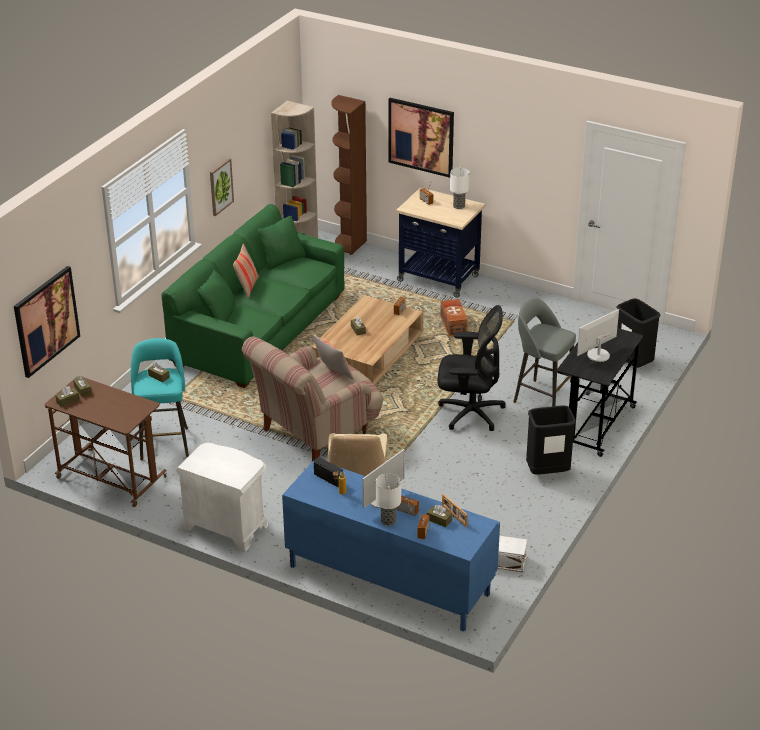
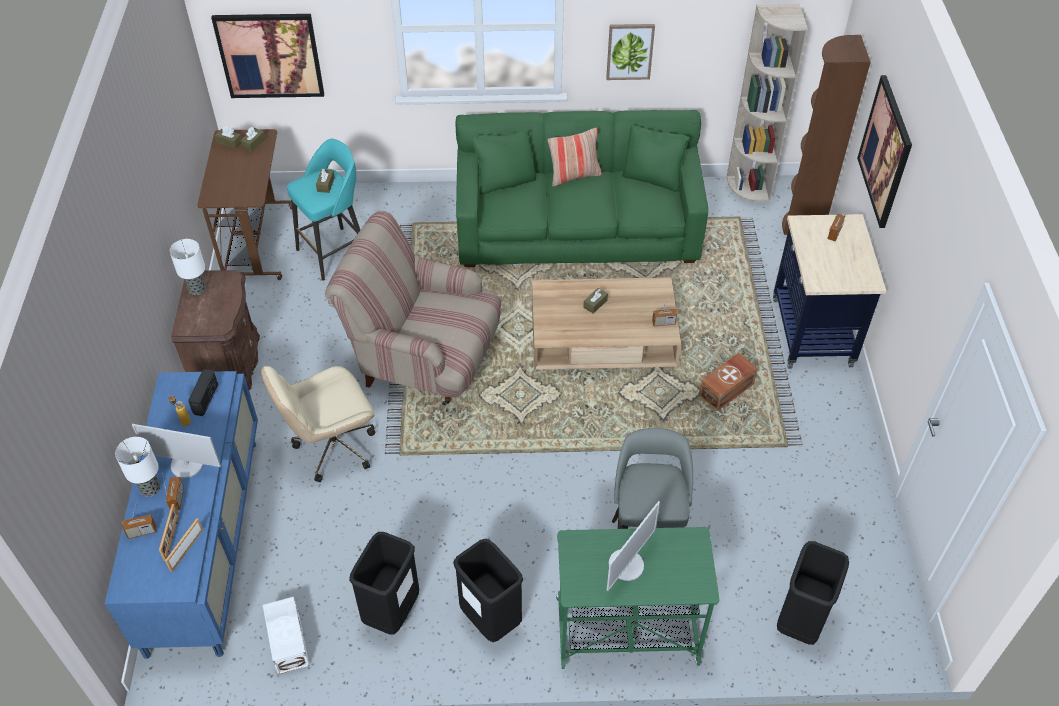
camera: 60 degrees right, 15 degrees up
(227, 525) = (229, 362): white nightstand -> brown nightstand
(333, 373) = (451, 317): pillow -> none
(439, 520) = (172, 537): brown tissue box -> picture frame
(459, 206) = (853, 268): table lamp -> table lamp (197, 289)
(467, 414) = (554, 483): black office chair -> none
(512, 510) = (392, 612): none -> black trash can
(594, 424) = (627, 631): black desk -> green desk
(598, 355) = (626, 565): monitor -> monitor turned 105 degrees clockwise

